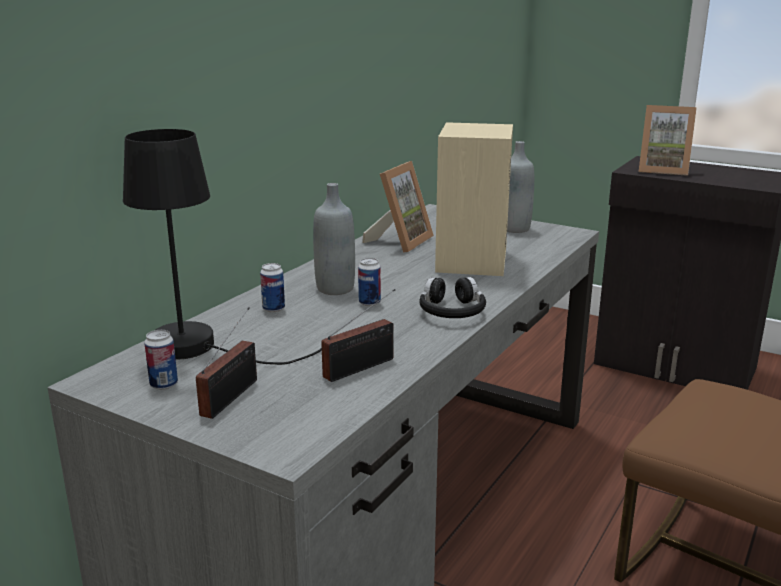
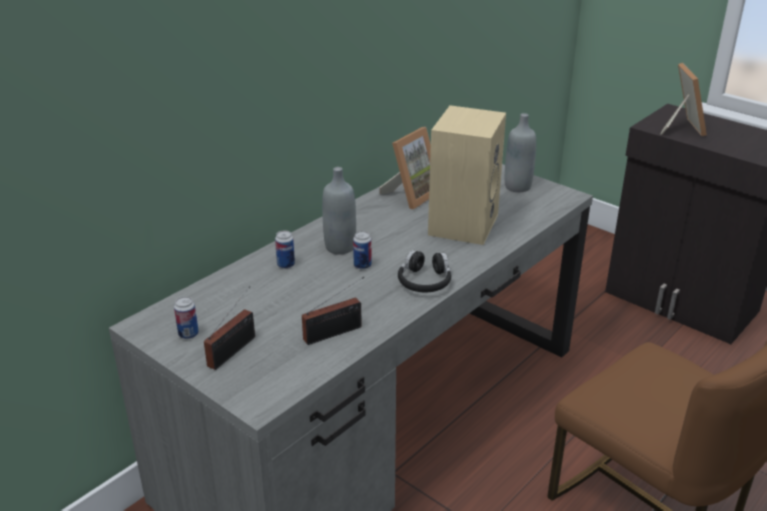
camera: 10 degrees right, 10 degrees up
(201, 348) = (222, 301): black table lamp -> none
(662, 170) = (680, 127): picture frame -> picture frame turned 120 degrees counterclockwise

